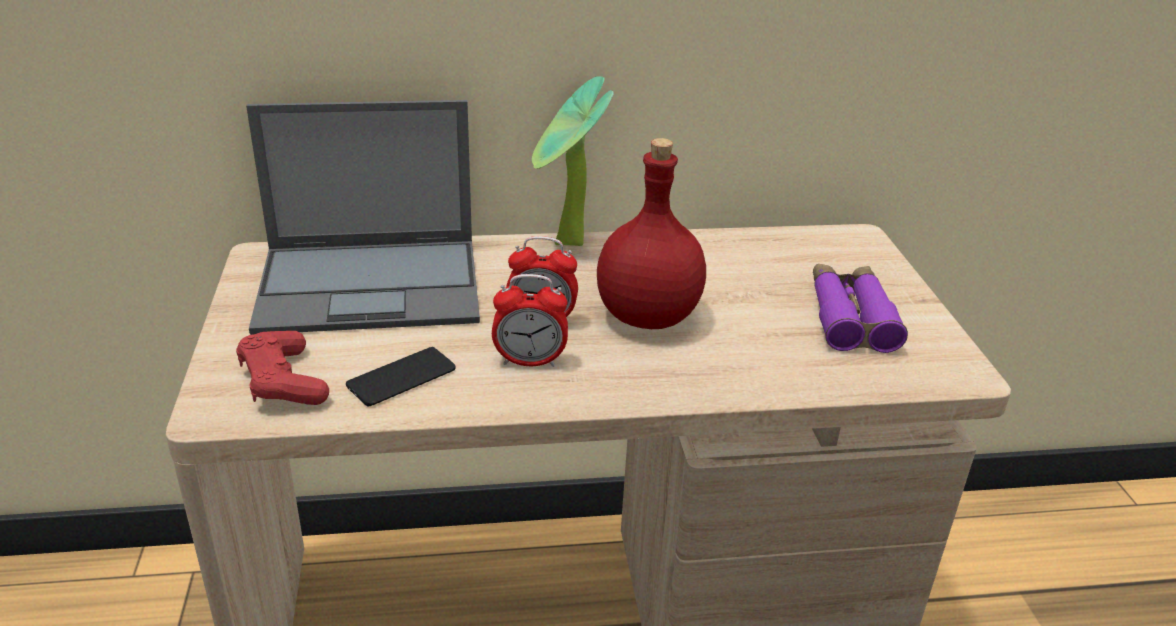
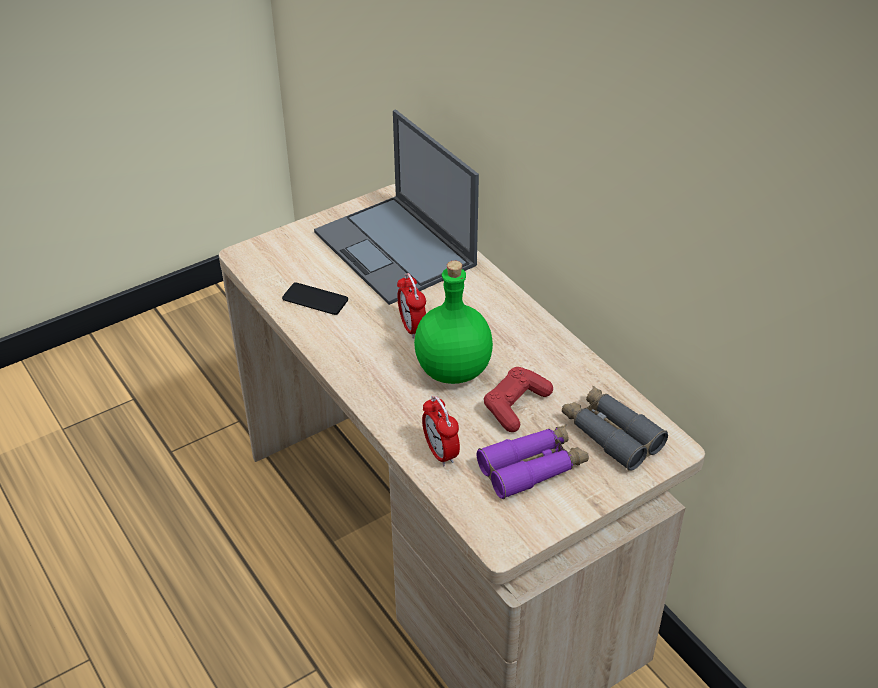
camera: 65 degrees right, 10 degrees up
(283, 382) = (283, 263): red game controller -> red game controller (515, 405)
(530, 361) = (365, 339): alarm clock -> alarm clock (440, 453)
(566, 246) = (513, 305): potted plant -> none
(649, 315) = (454, 370): red bottle -> green bottle
(822, 259) = (611, 434): none -> grey binoculars

